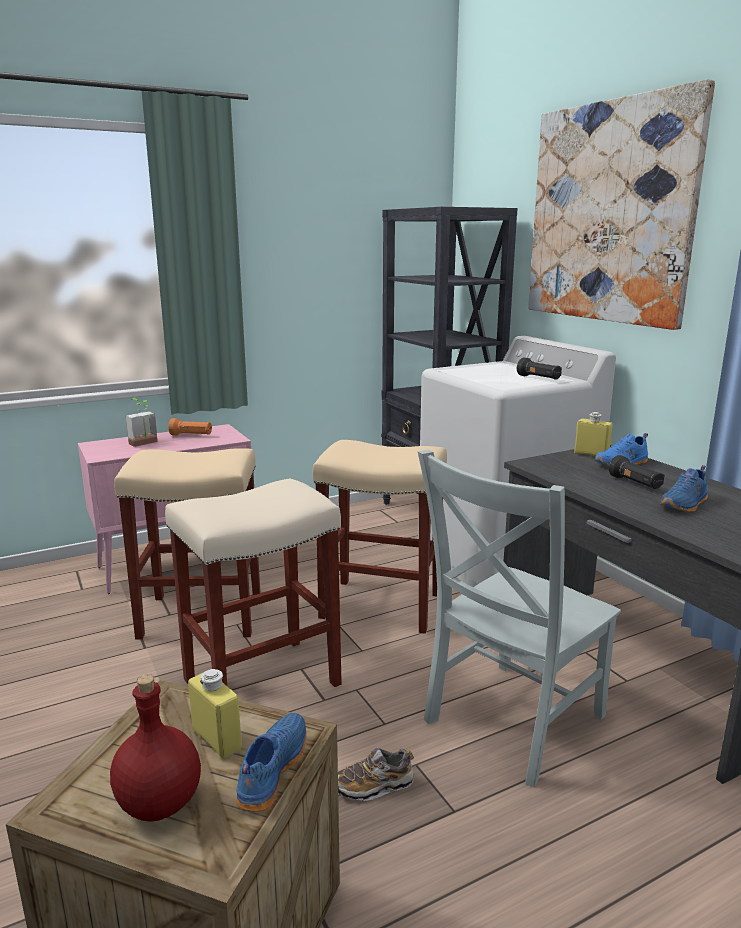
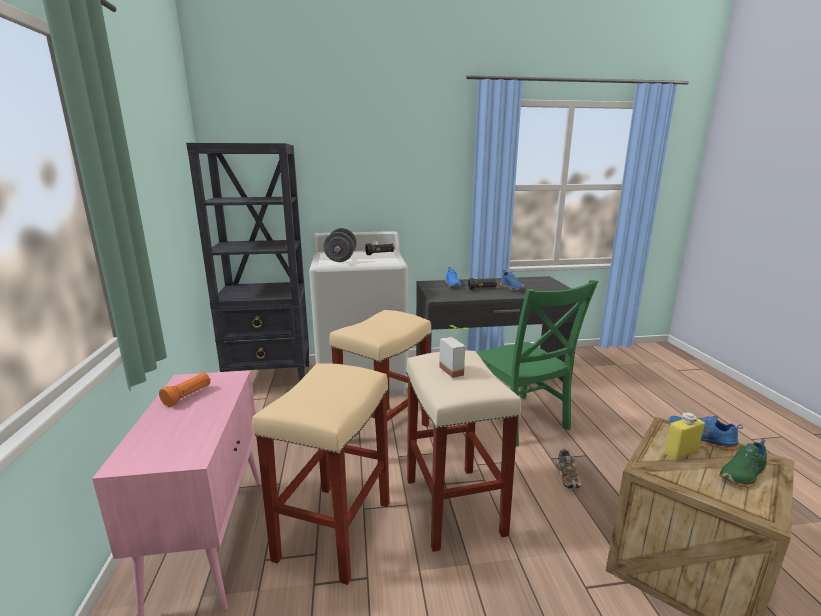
camera: 70 degrees left, 0 degrees up
(145, 444) = (180, 425): potted plant -> potted plant (456, 370)
(160, 805) = (743, 475): red bottle -> green shoe
(478, 371) = (341, 259): none -> grey dumbbell
(509, 722) = (522, 421): grey chair -> green chair
(591, 454) = (433, 286): yellow bottle -> none
(609, 213) = (374, 151): picture -> none

